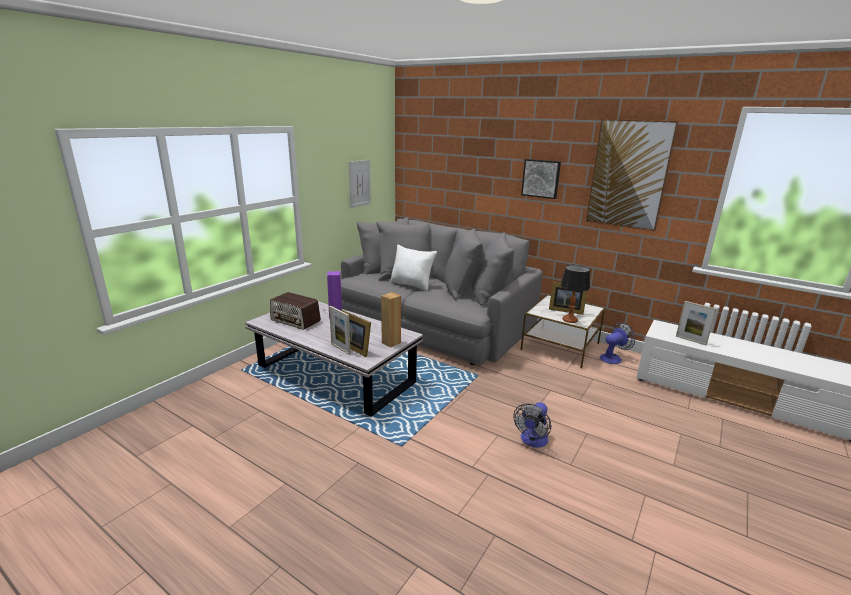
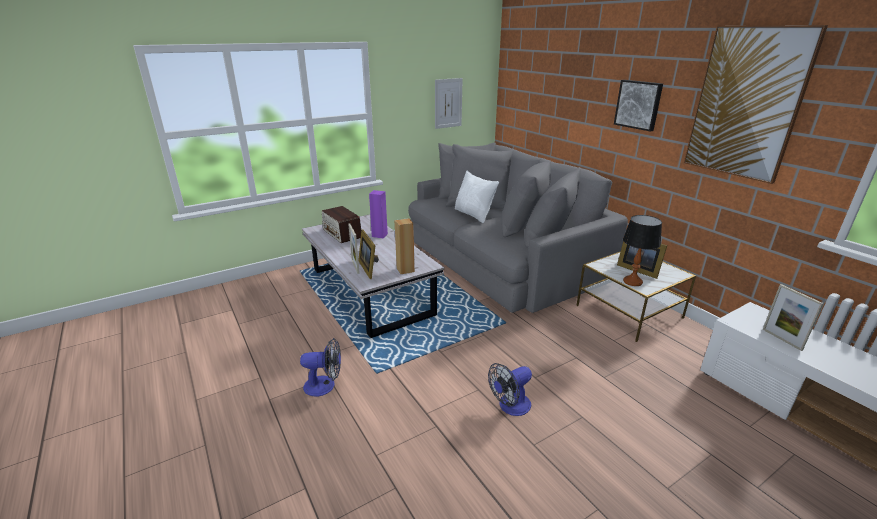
camera: 25 degrees right, 5 degrees up
(613, 358) = (690, 339): fan -> fan (325, 385)

